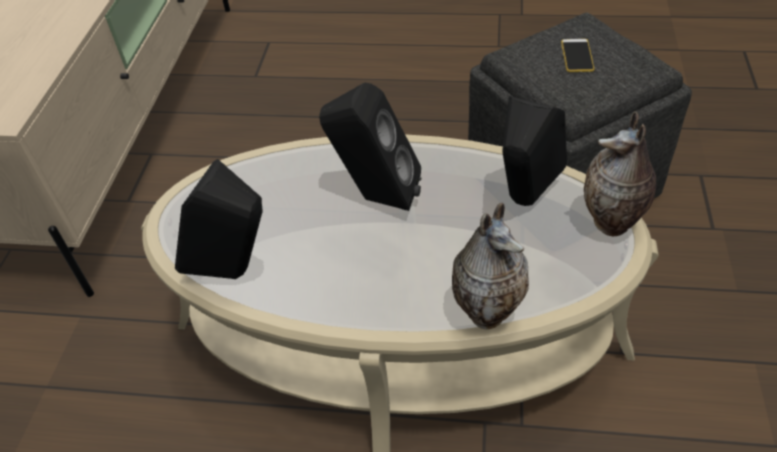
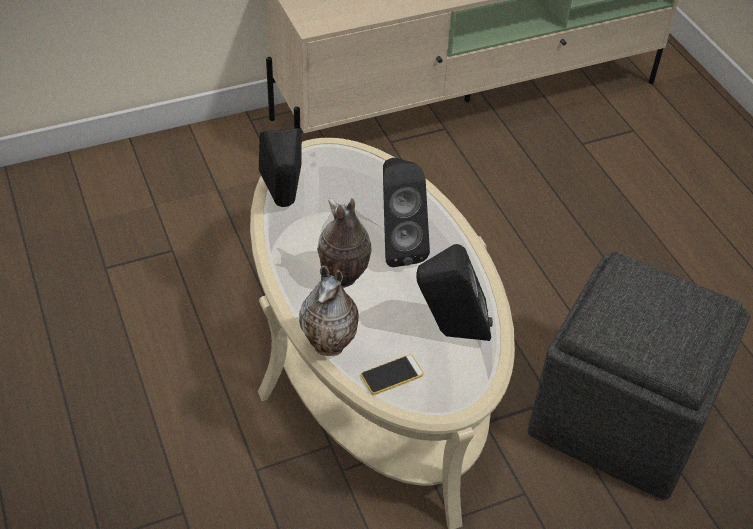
camera: 55 degrees right, 0 degrees up
(577, 56) = (660, 313): phone -> phone (392, 375)
(612, 224) = (461, 394): vase -> vase (343, 278)

